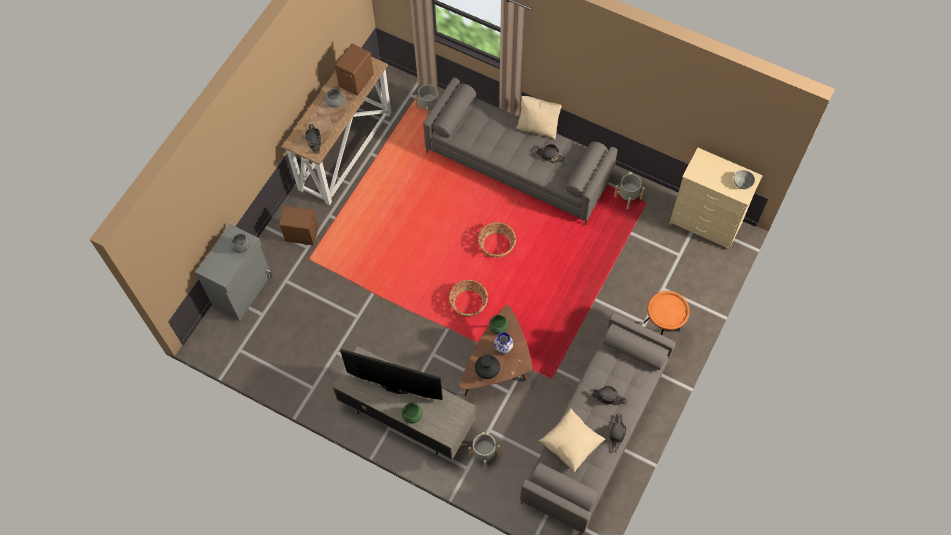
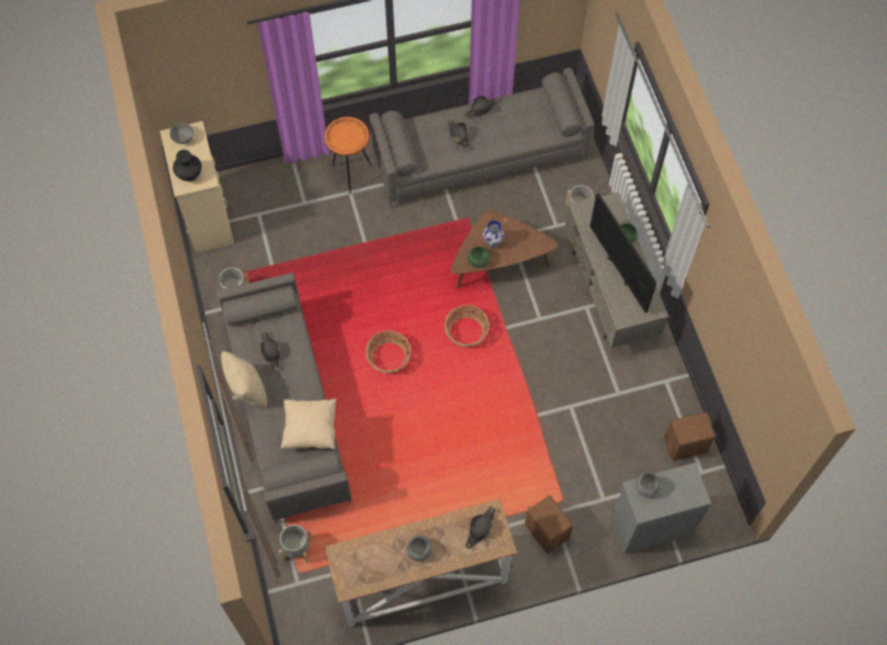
camera: 135 degrees left, 0 degrees up
(356, 81) = (374, 556): brown speaker -> brown speaker (685, 445)
(487, 371) = (524, 237): black vase -> black vase (190, 174)
(571, 444) = (521, 131): beige pillow -> beige pillow (310, 429)

